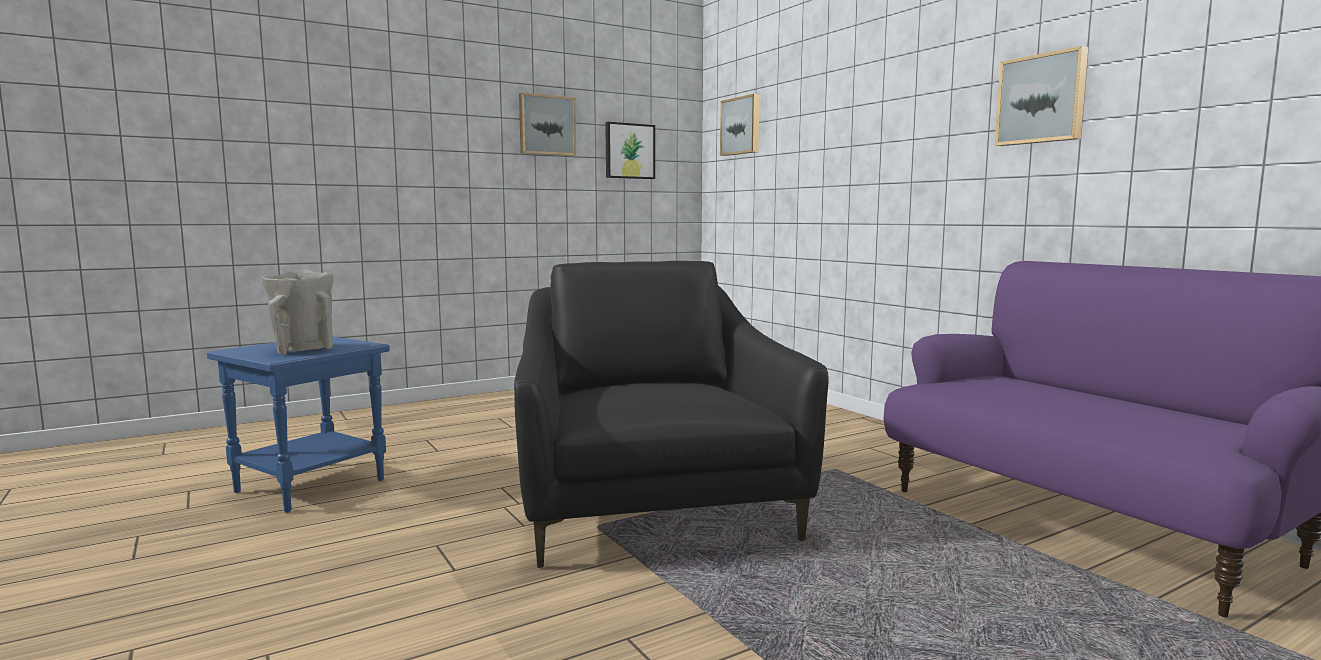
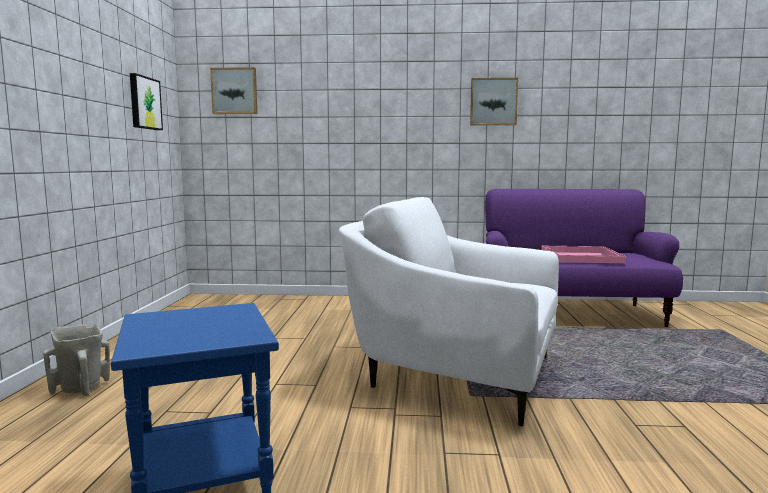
camera: 55 degrees left, 0 degrees up
(303, 350) = (218, 326): beige vase -> beige vase (80, 389)
(546, 125) = (94, 69): picture -> none
(650, 507) = (454, 375): black armchair -> white armchair
(1075, 407) = (580, 257): none -> pink tray

